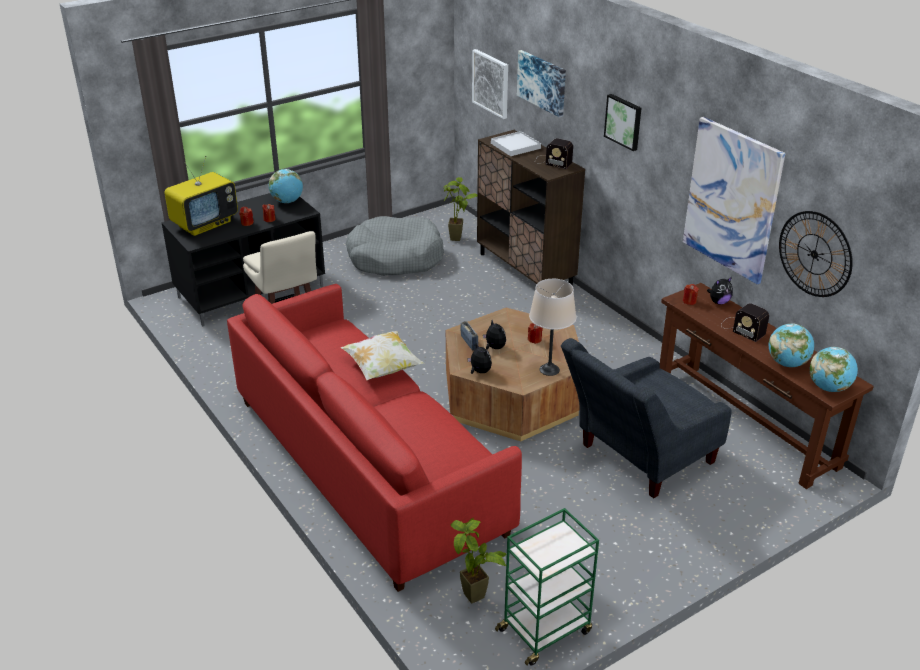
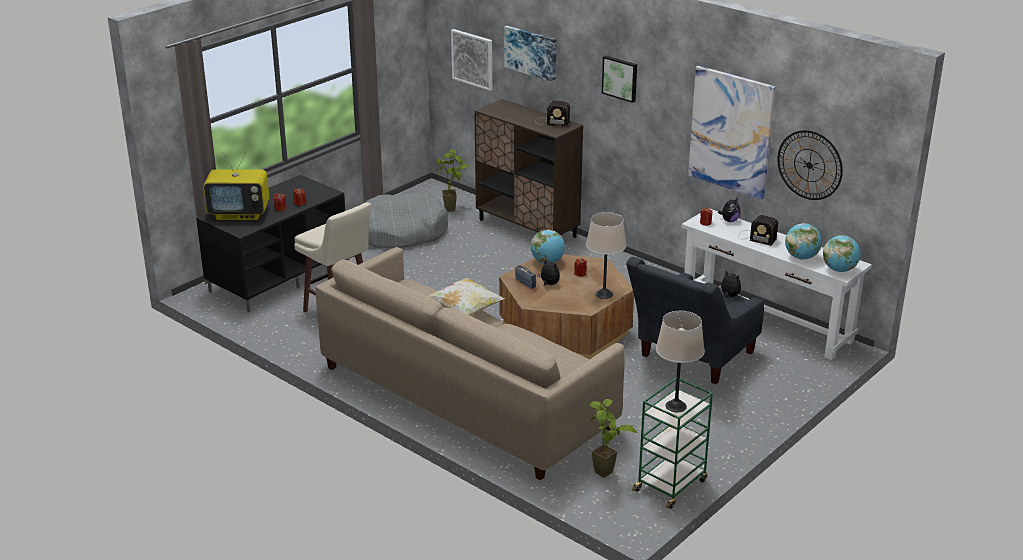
camera: 15 degrees left, 5 degrees down
(205, 224) = (240, 214): television -> television turned 60 degrees clockwise
(287, 201) = (307, 186): globe -> globe (547, 262)
(367, 465) = (465, 397): red sofa -> beige sofa
(479, 371) = (546, 303): plush toy -> plush toy (729, 296)
(515, 146) = (511, 112): white tray -> none
(551, 547) = (676, 406): none -> beige table lamp
(744, 423) = (766, 320): brown console table -> white console table

